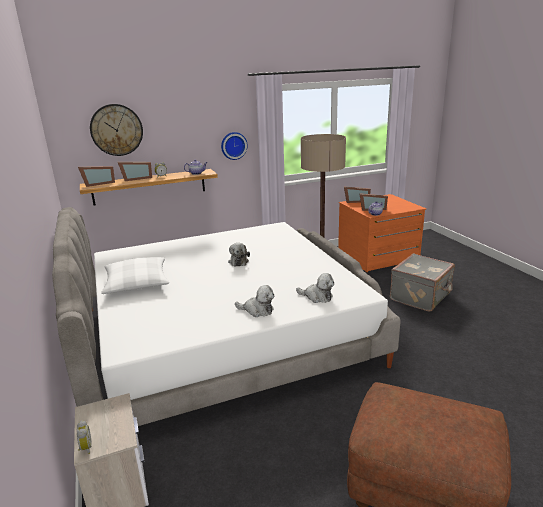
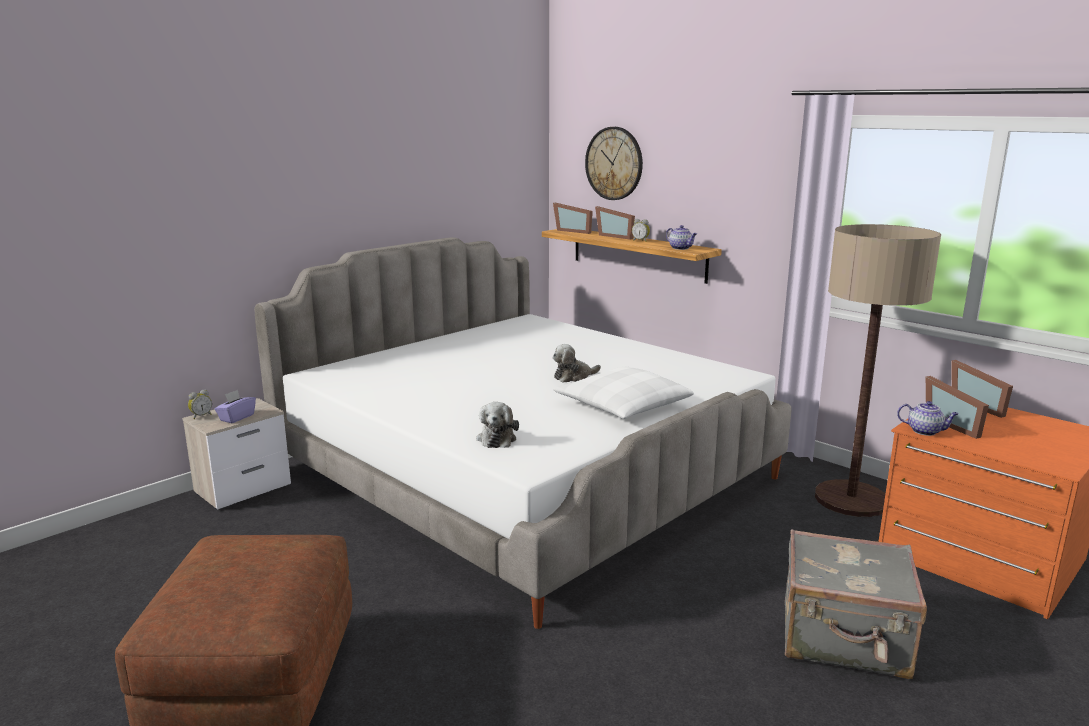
camera: 65 degrees right, 5 degrees down
(116, 422) = (236, 417): none -> purple tissue box
(137, 283) = (463, 346): white pillow -> white pillow (622, 406)
(233, 145) = (763, 218): wall clock -> none
(257, 310) = (433, 411): plush toy -> none

